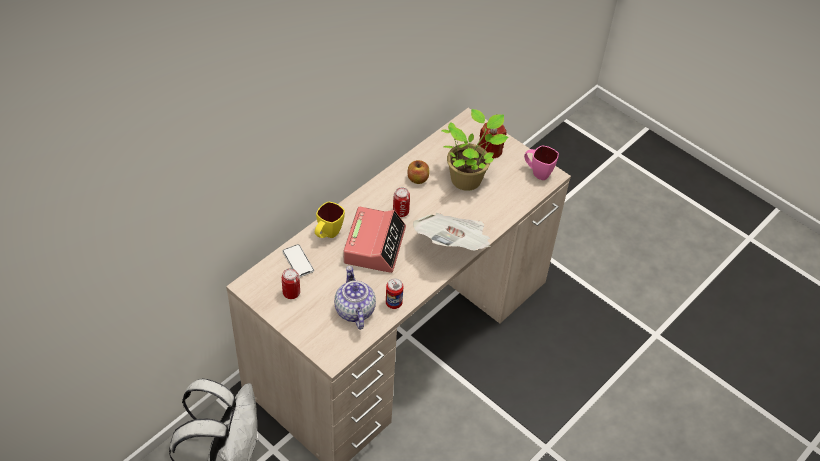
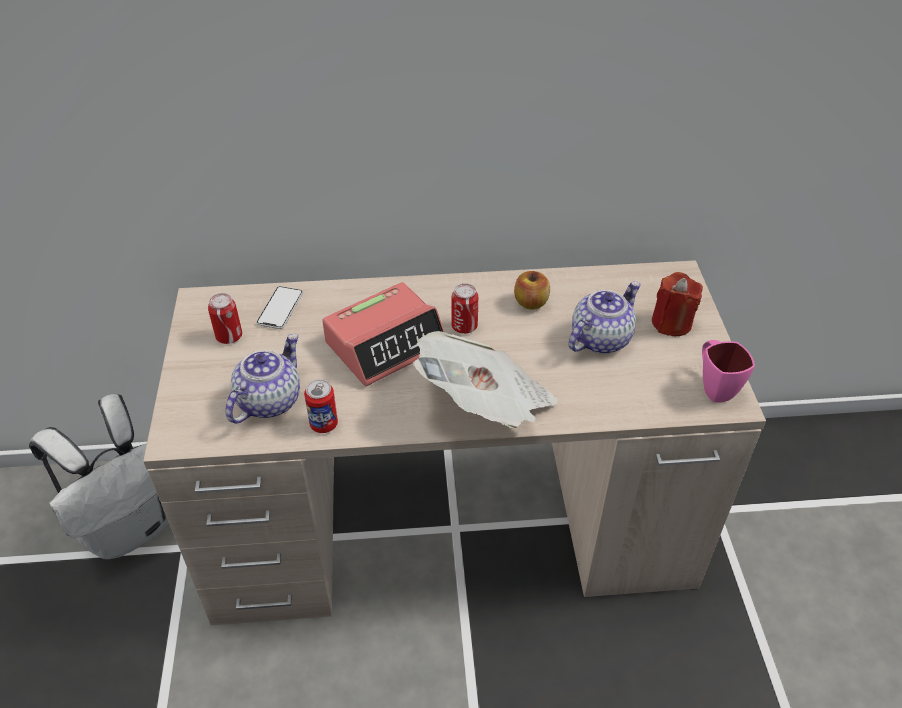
camera: 45 degrees right, 5 degrees down
(327, 234) = (348, 301): yellow mug -> none
(468, 178) = (600, 338): potted plant -> teapot

